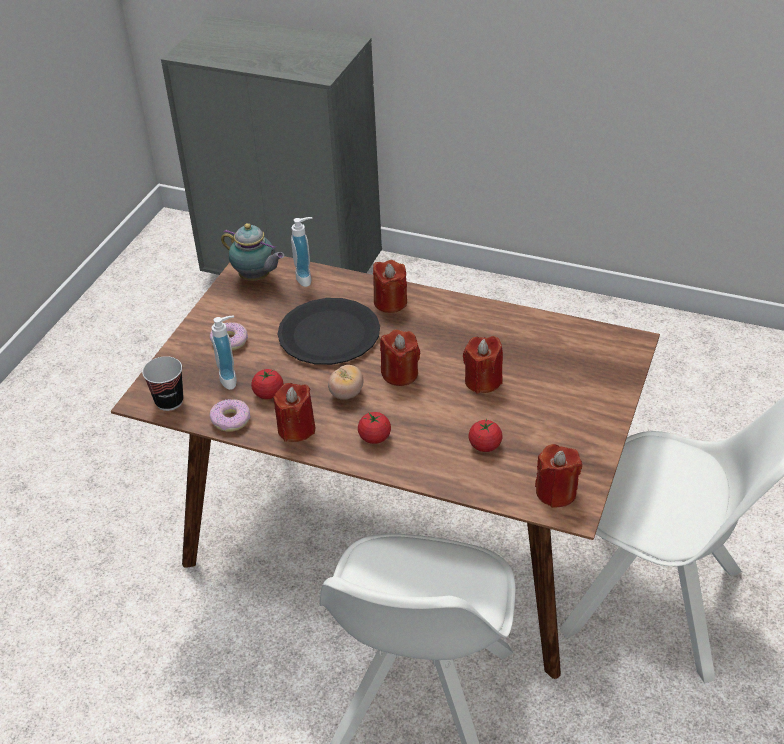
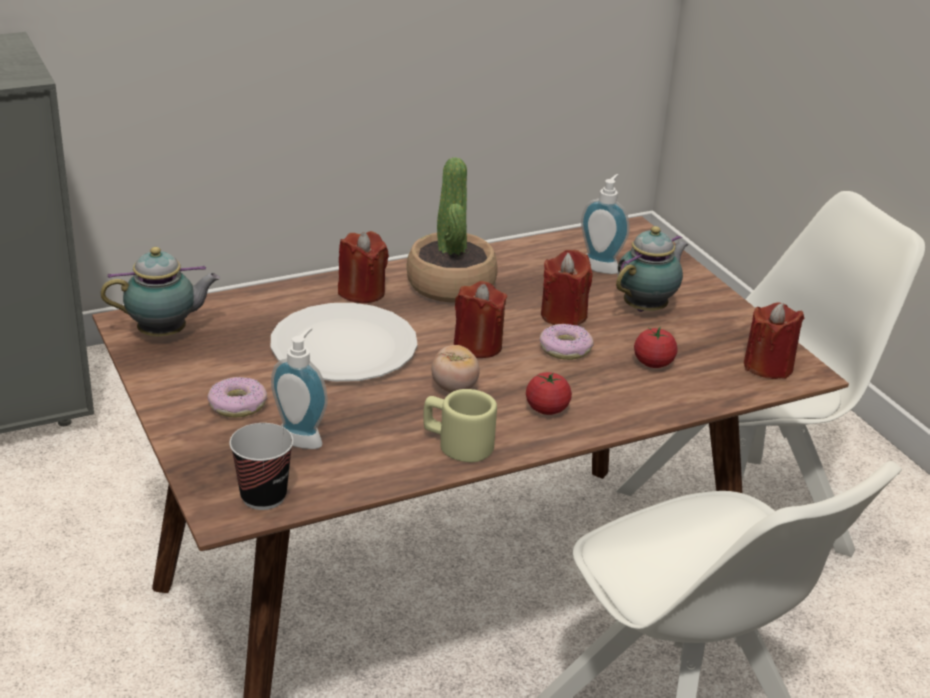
camera: 50 degrees left, 10 degrees down
(231, 420) = (370, 474): donut -> donut (565, 349)
(268, 394) = (371, 429): tomato -> none
(296, 429) = (457, 444): red candle -> beige mug
(307, 277) = (228, 309): soap dispenser -> soap dispenser (601, 266)
(328, 334) = (343, 347): black plate -> white plate
(448, 323) = (451, 284): none -> potted plant
(545, 405) = (647, 308): none -> teapot

